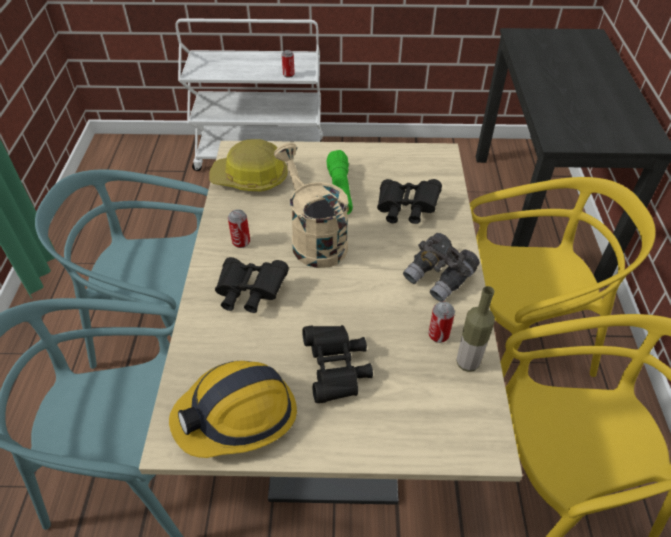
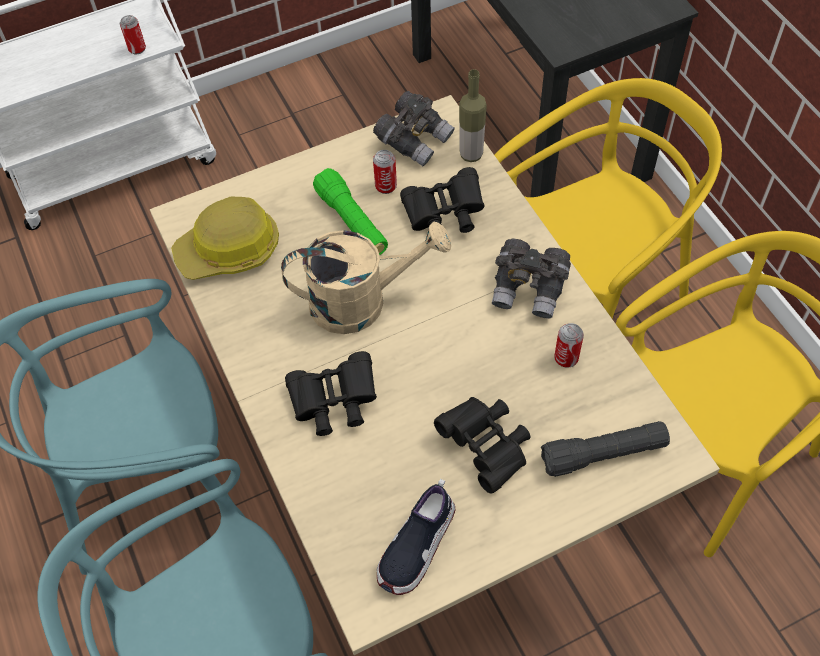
camera: 25 degrees left, 10 degrees up
(238, 415) = (417, 546): hard hat -> shoe
(241, 242) = (279, 343): can -> can (386, 186)
(313, 239) = (362, 301): beige watering can -> beige watering can turned 135 degrees clockwise
(415, 160) = (414, 140): none -> grey binoculars
(426, 417) = (603, 454): none -> black flashlight
(467, 363) = (611, 376): bottle -> bottle (471, 154)

